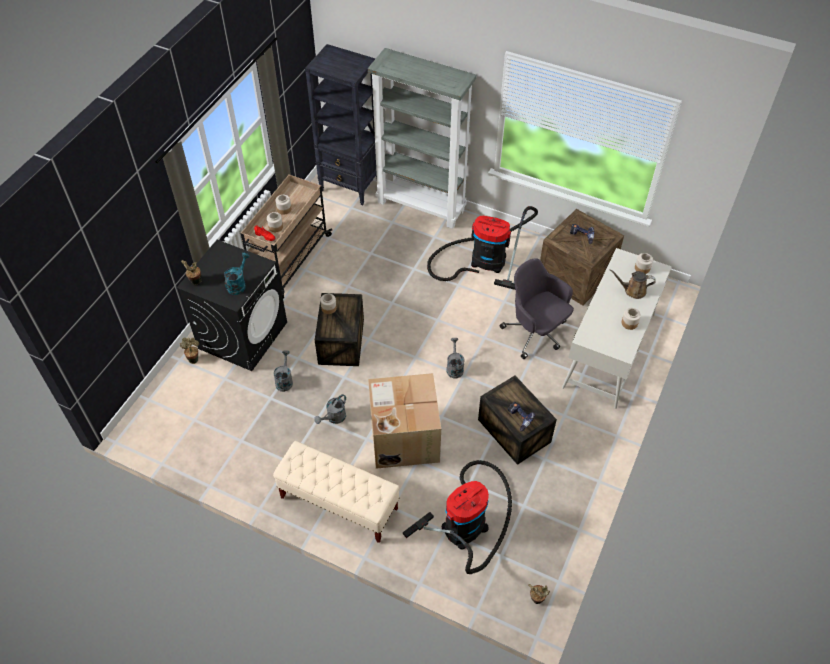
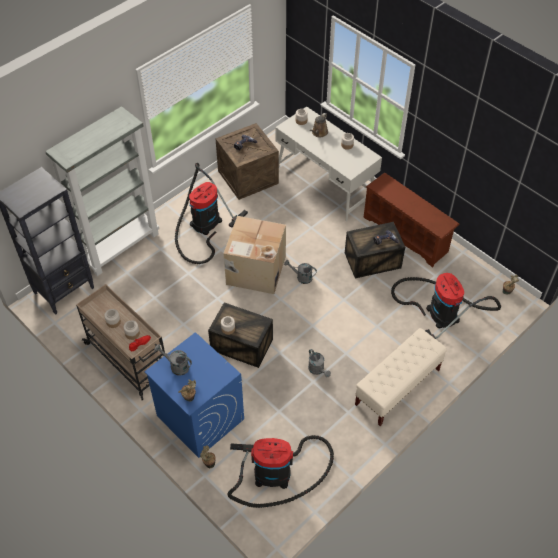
camera: 70 degrees left, 0 degrees up
(197, 418) = (277, 473): none -> vacuum cleaner
(238, 284) = (209, 365): turquoise watering can -> none
(243, 335) = (200, 417): black washing machine -> blue washing machine
(284, 380) = (264, 396): grey watering can -> grey watering can (176, 366)
(403, 436) = (352, 329): cardboard box -> cardboard box (255, 270)
(535, 333) = (291, 219): grey office chair -> none
(575, 457) = (406, 234): none -> brown shoe rack

